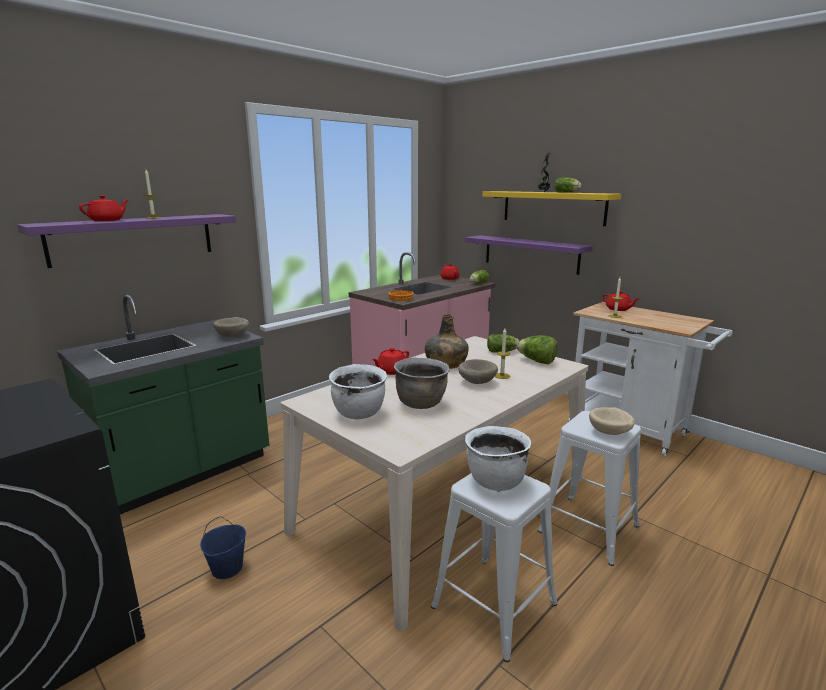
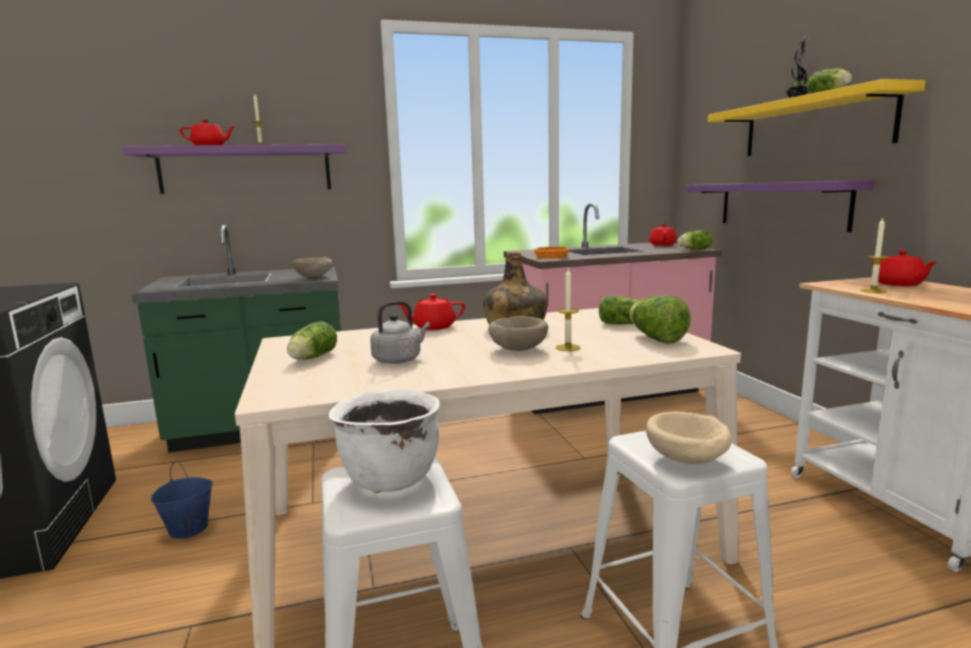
camera: 30 degrees right, 5 degrees down
(359, 413) = (311, 358): white cooking pot -> lettuce
(421, 403) = (399, 359): brown cooking pot -> grey kettle

